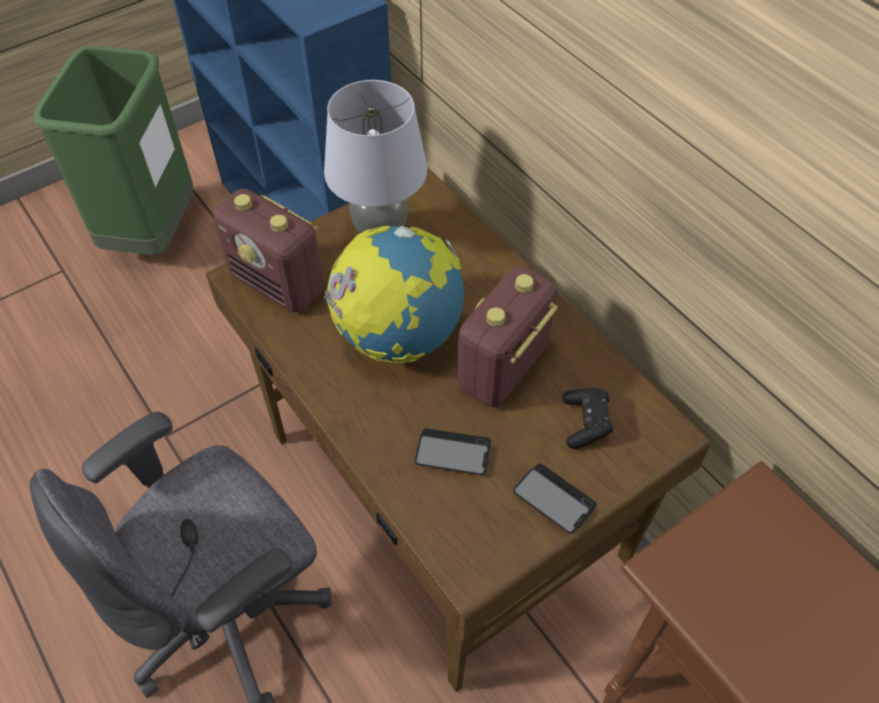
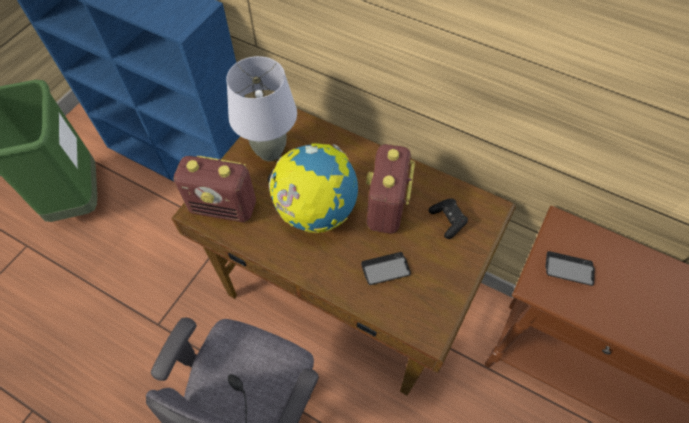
camera: 25 degrees left, 5 degrees up
(554, 499) = (454, 272): phone -> phone (569, 269)

